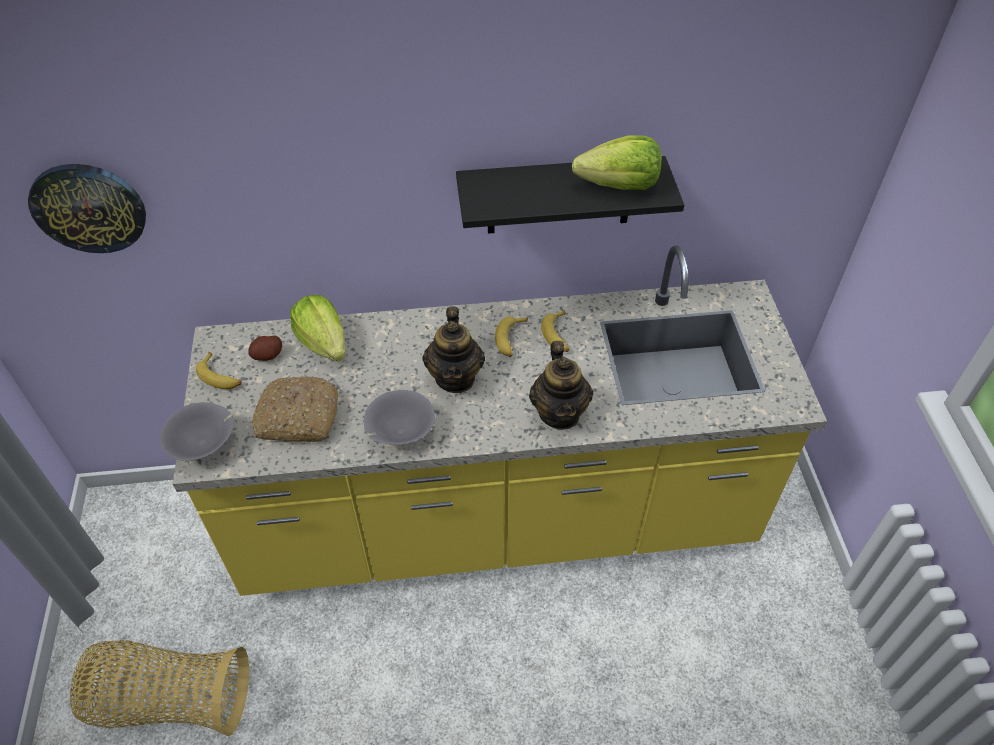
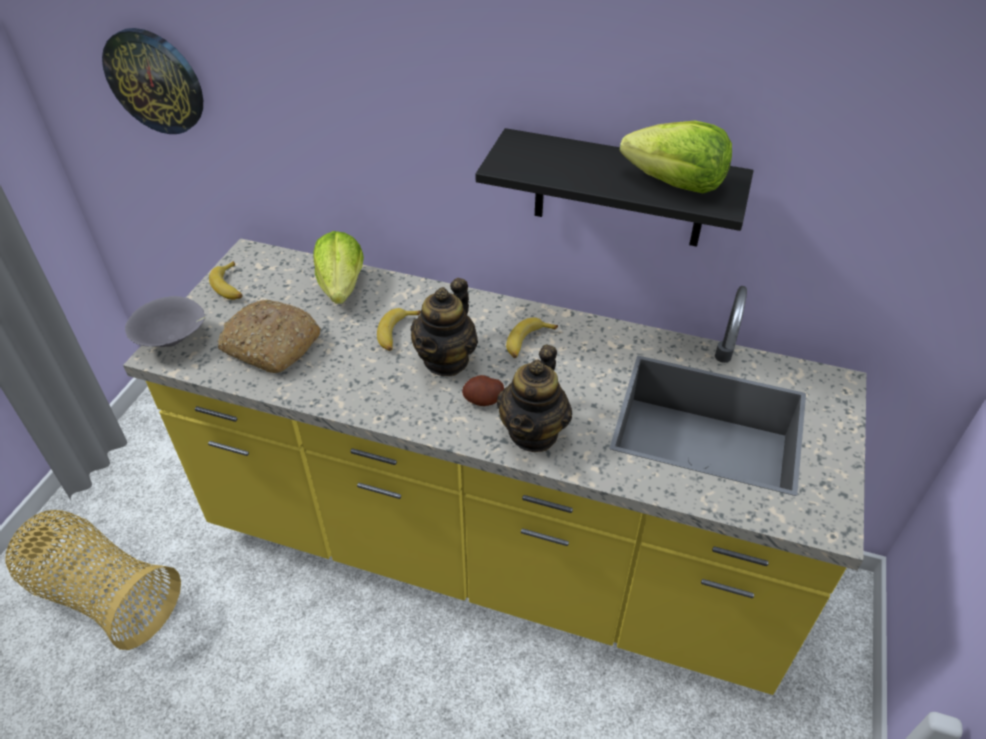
camera: 25 degrees right, 5 degrees down
(267, 355) = (284, 281): potato -> potato (483, 400)
(400, 433) = (355, 393): grey bowl -> none
(558, 336) = (581, 355): banana -> banana (396, 334)

